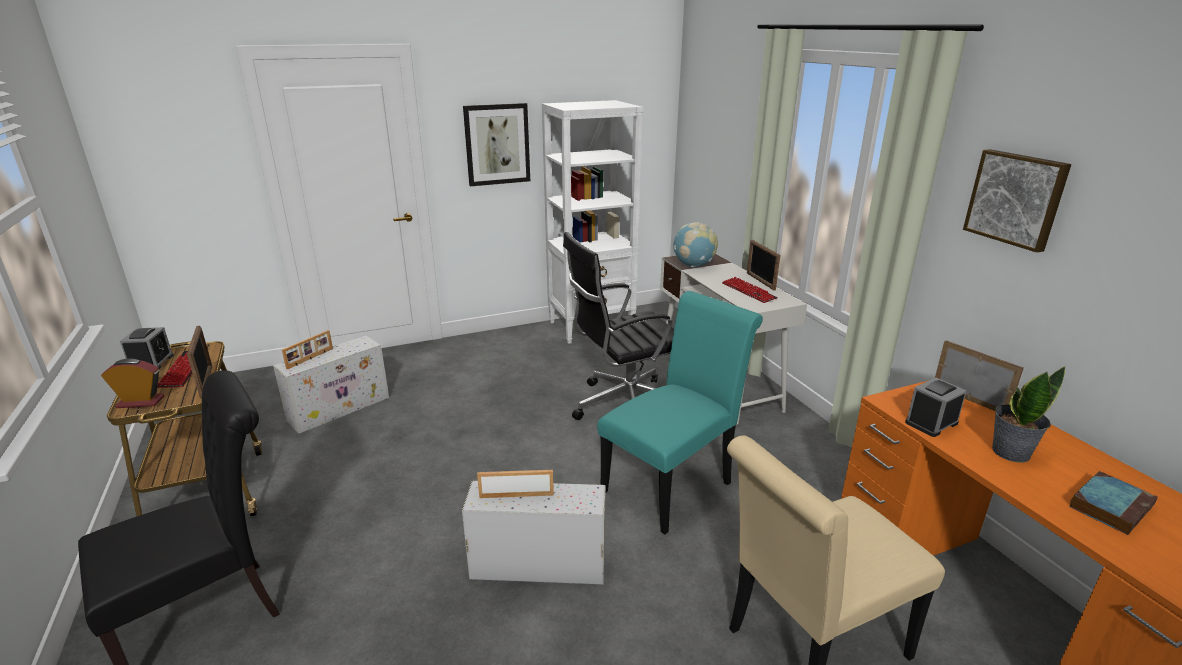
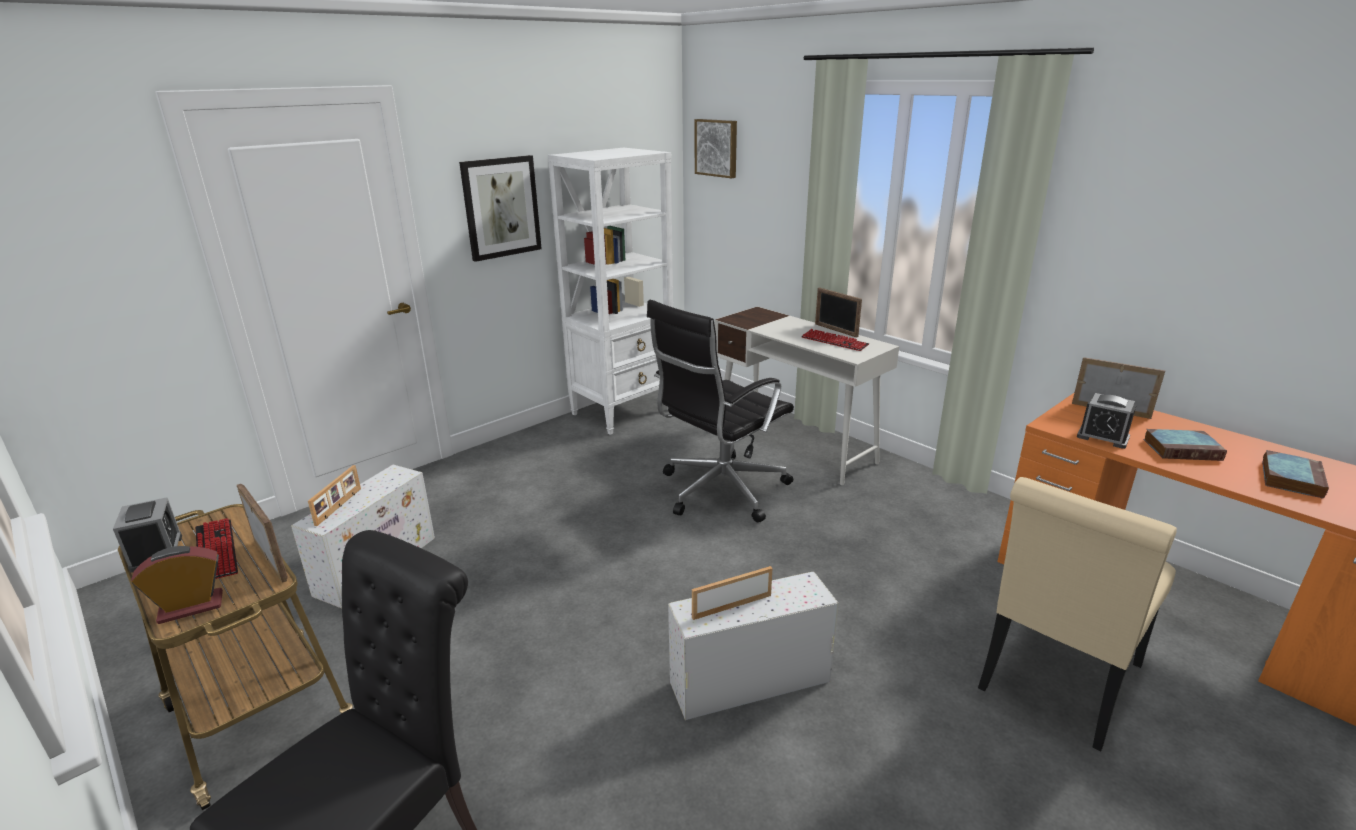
camera: 20 degrees left, 0 degrees up
(673, 483) = (824, 559): turquoise chair -> none
(693, 265) = (755, 323): globe -> none
(931, 423) = (1102, 437): alarm clock -> alarm clock turned 90 degrees counterclockwise
(1010, 452) = (1183, 449): potted plant -> book
(1016, 199) = (1132, 213): picture -> picture (717, 148)

